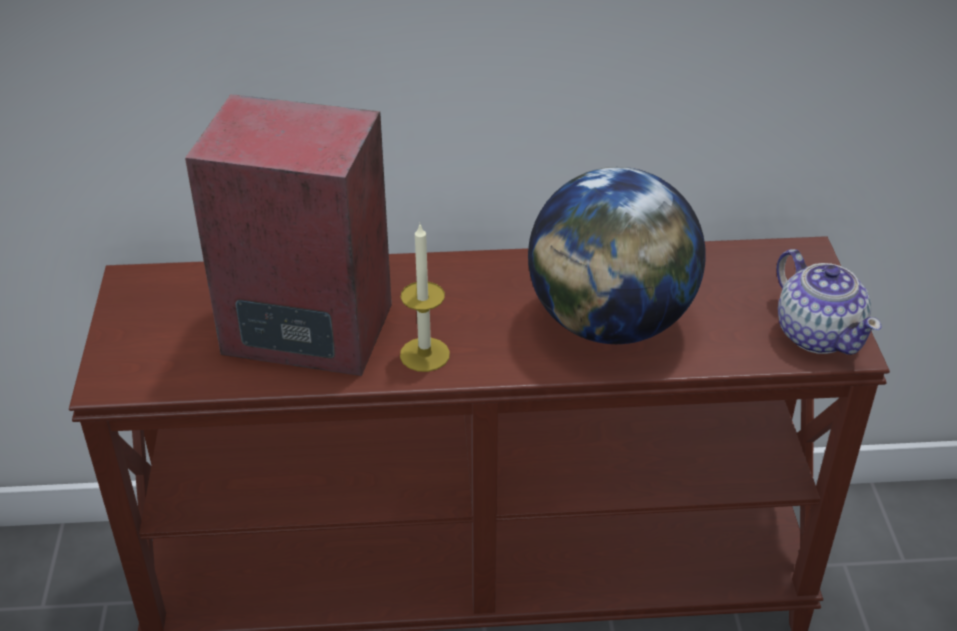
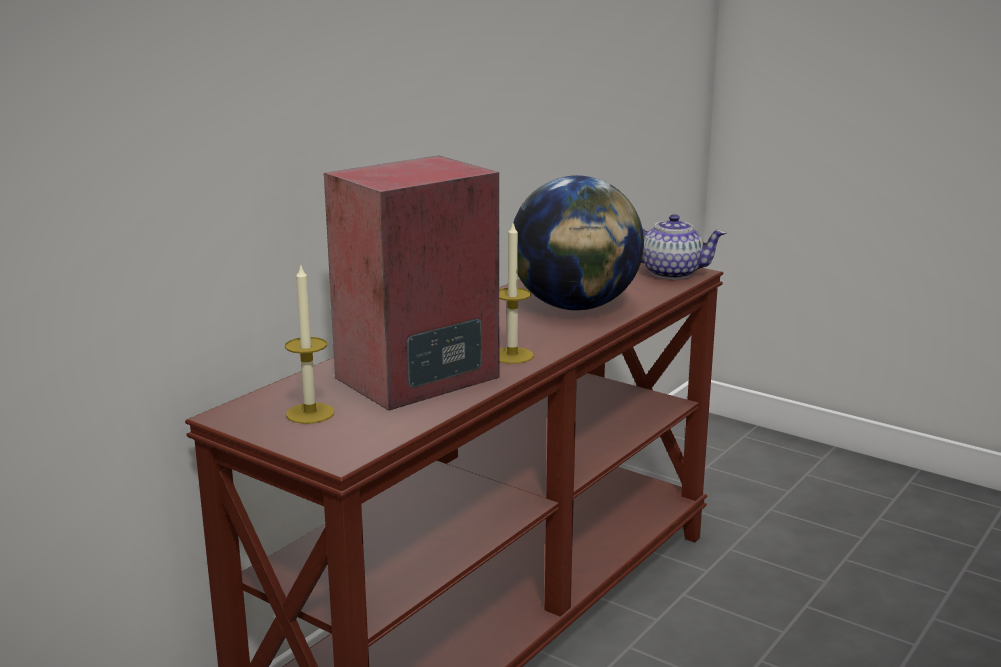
camera: 50 degrees left, 20 degrees down
(173, 317) = (310, 413): none -> candle

